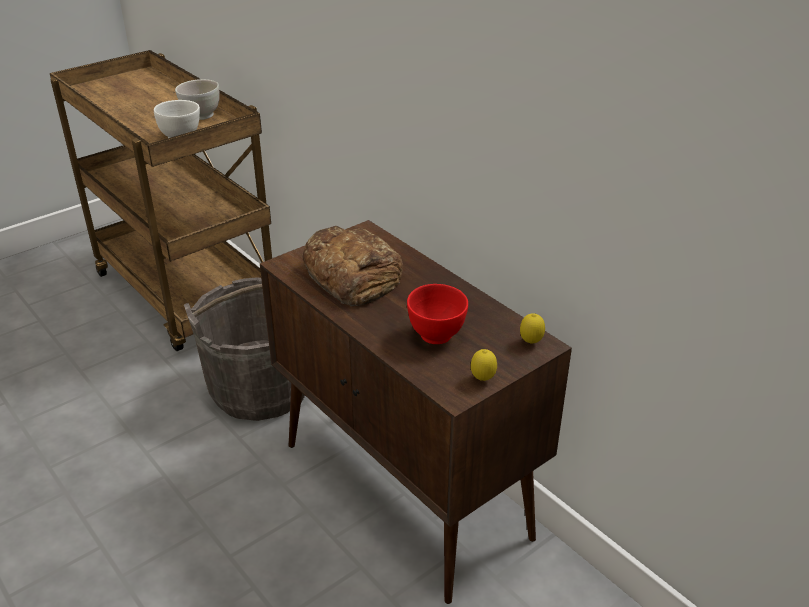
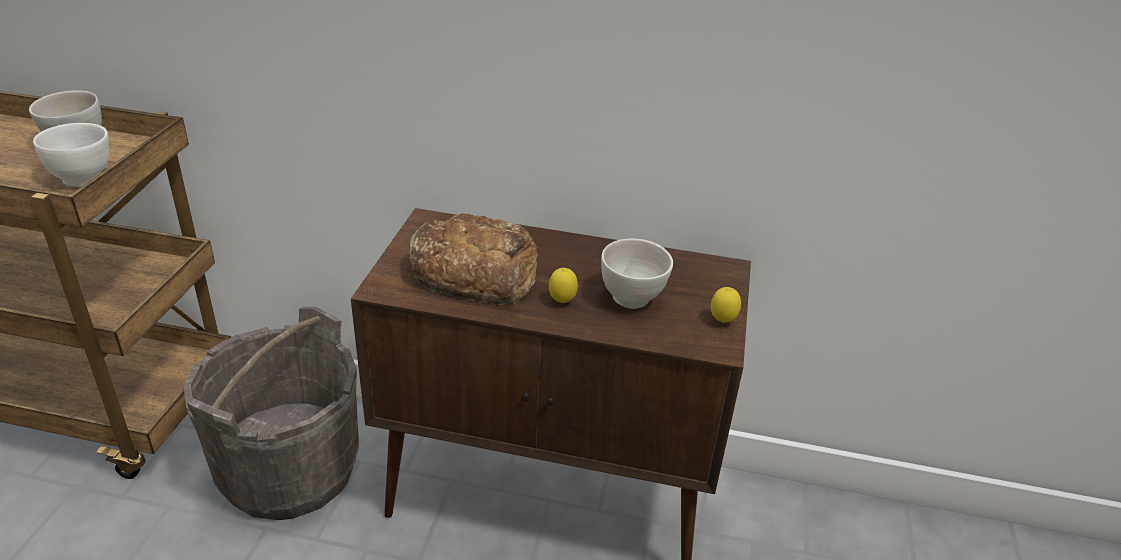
camera: 40 degrees left, 0 degrees up
(436, 336) = (632, 299): red bowl -> white bowl
(530, 343) = (716, 270): lemon -> lemon (562, 302)

